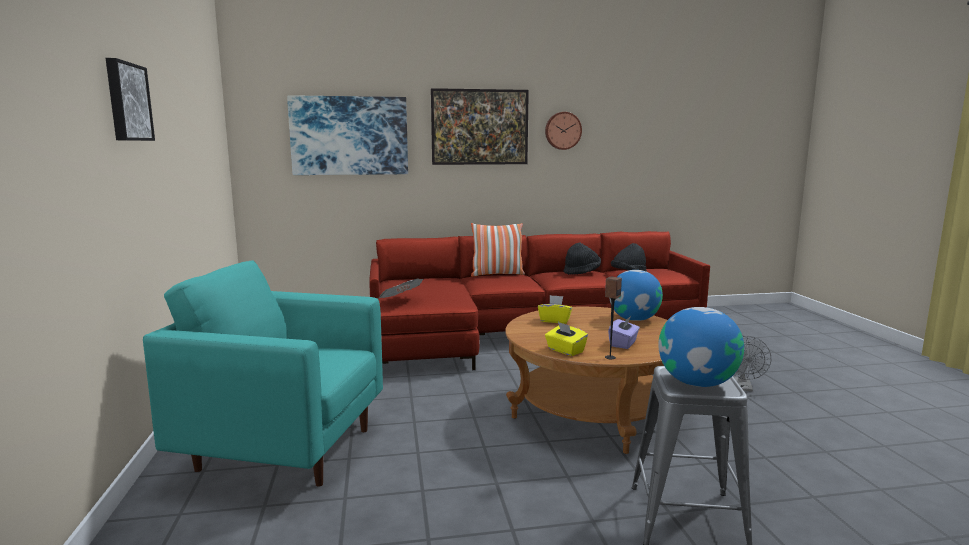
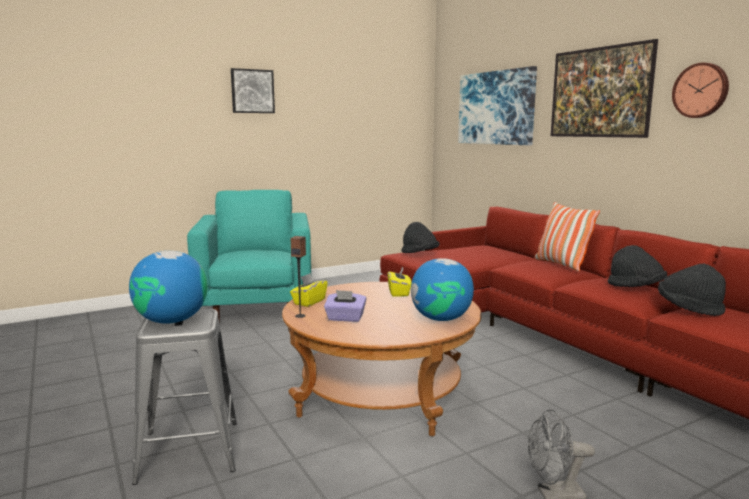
camera: 70 degrees right, 0 degrees up
(400, 301) = (419, 254): newspaper -> black hat

